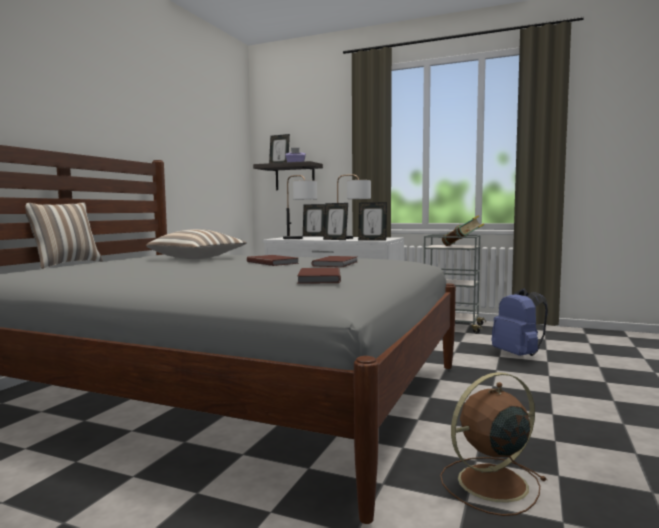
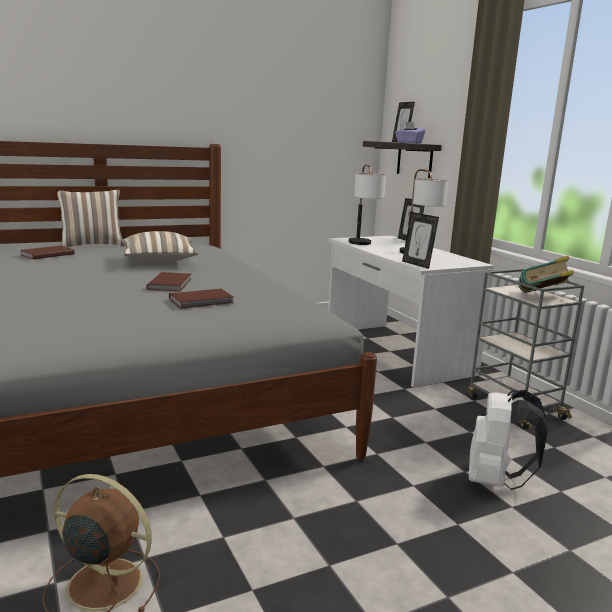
camera: 40 degrees right, 10 degrees up
(318, 278) = (83, 321): brown book -> brown book (46, 254)
(335, 239) = (387, 254): picture frame -> none
(518, 355) = (495, 481): blue backpack -> white backpack

